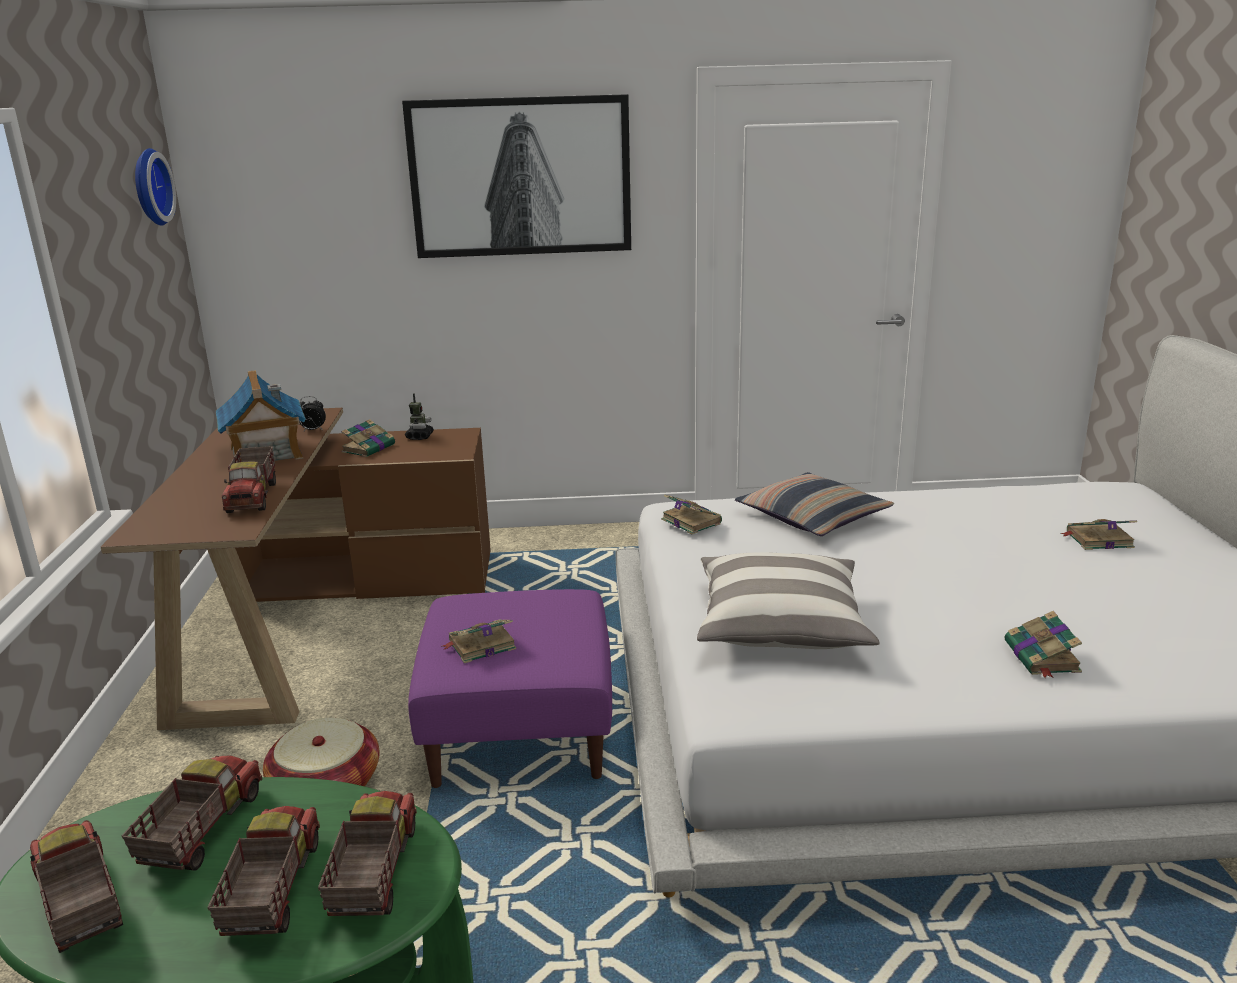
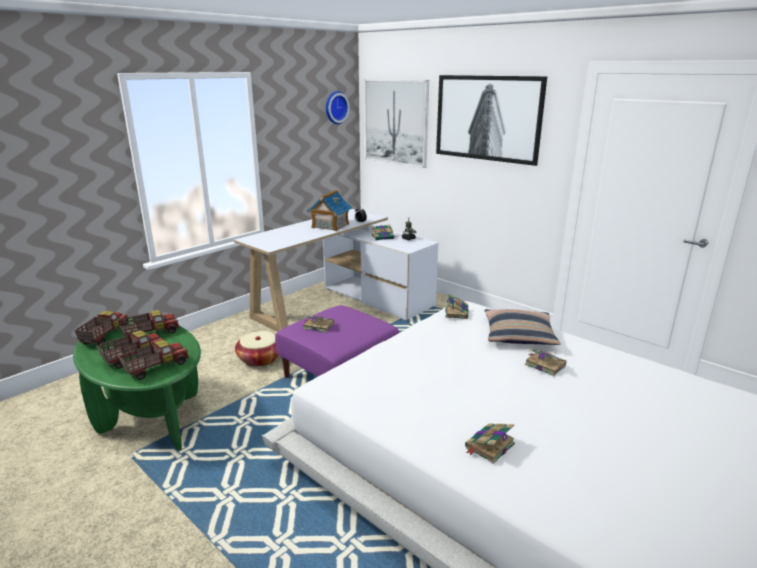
camera: 45 degrees right, 0 degrees up
(254, 497) = (296, 239): toy truck -> none
(294, 206) = (396, 122): none -> picture
(319, 617) = (342, 304): brown desk -> white desk
(780, 625) = (405, 368): pillow -> none
(1097, 540) = (670, 421): book -> book (544, 365)

